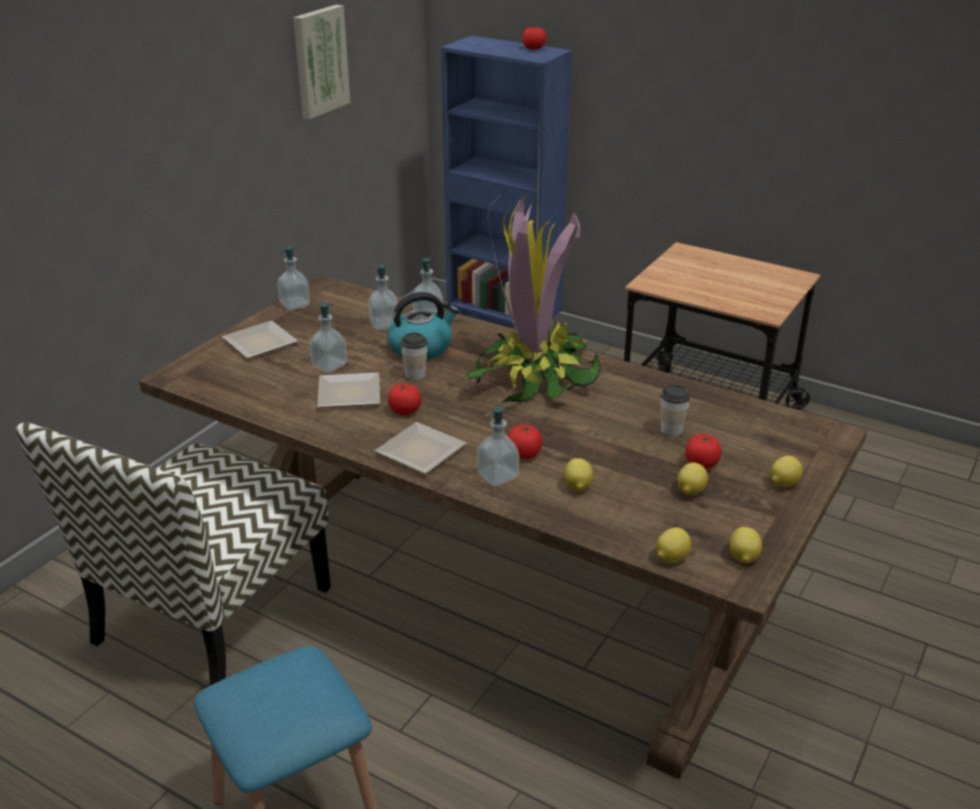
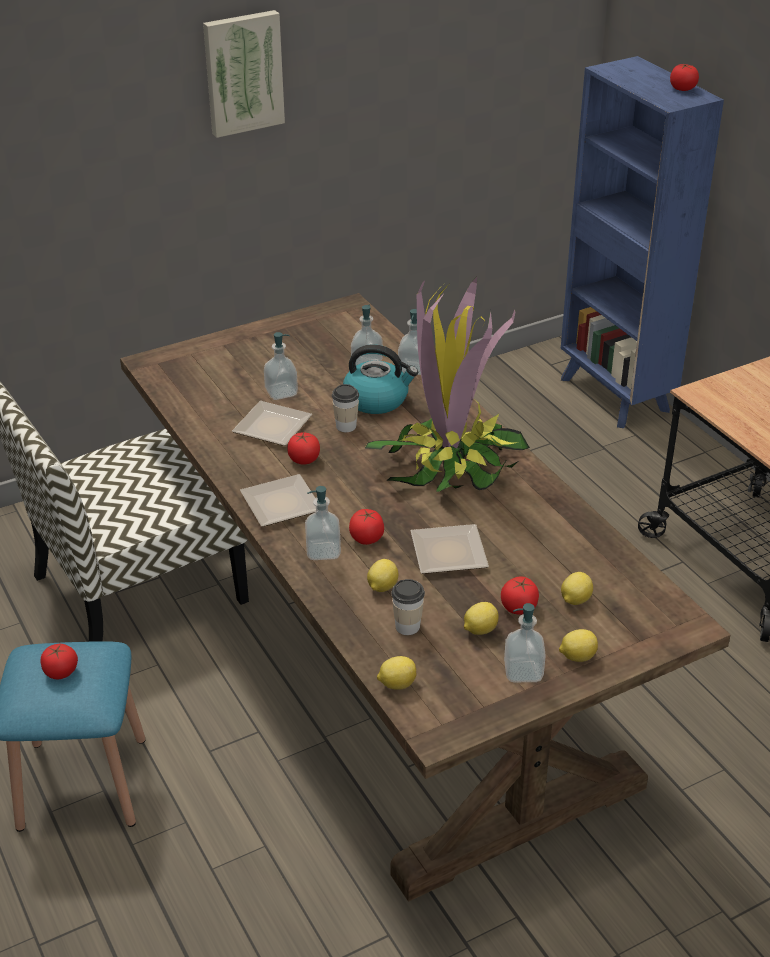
camera: 30 degrees right, 5 degrees up
(263, 343) = (245, 352): plate -> plate (451, 554)
(277, 694) = (61, 672): none -> tomato
(295, 304) = (307, 319): soap dispenser -> soap dispenser (523, 672)
(319, 61) = (436, 64): picture -> picture (243, 72)
(671, 430) = (526, 563): cup -> cup (407, 626)
(743, 558) = (460, 710): lemon -> lemon (575, 600)

